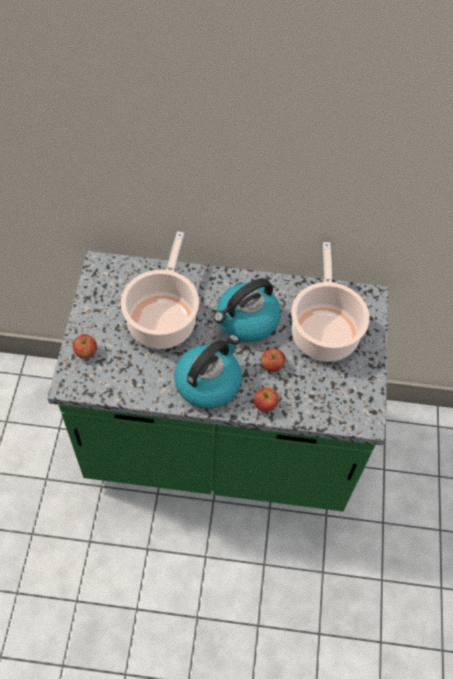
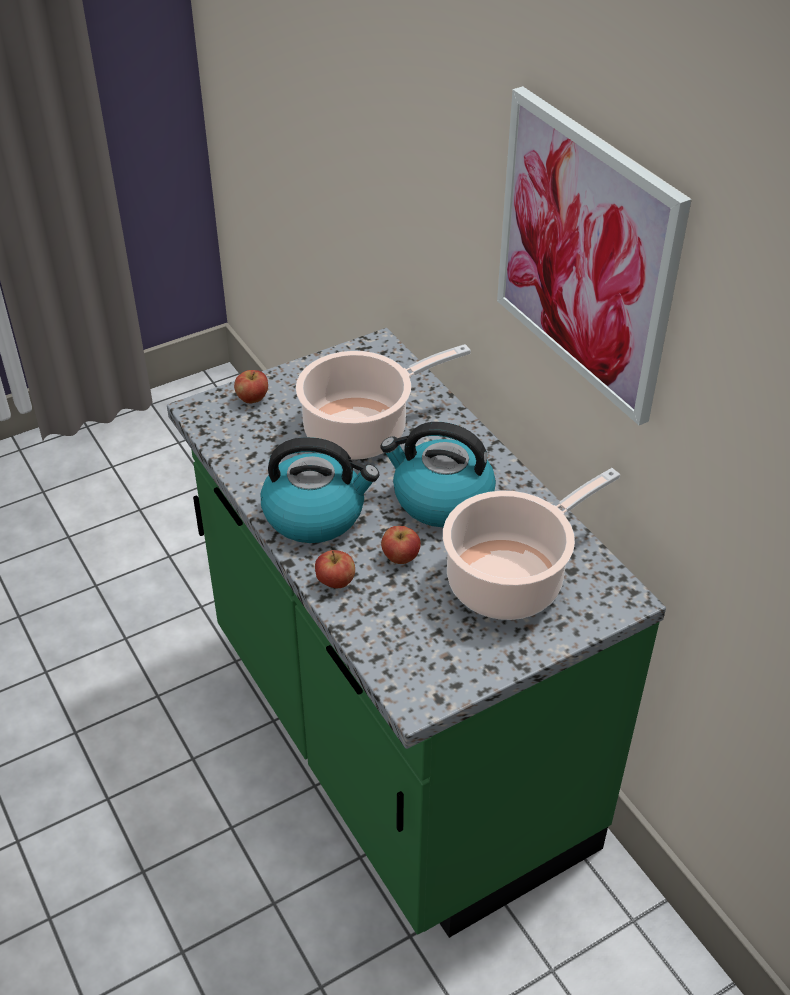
camera: 55 degrees right, 15 degrees down
(291, 149) = (586, 255): none -> picture

